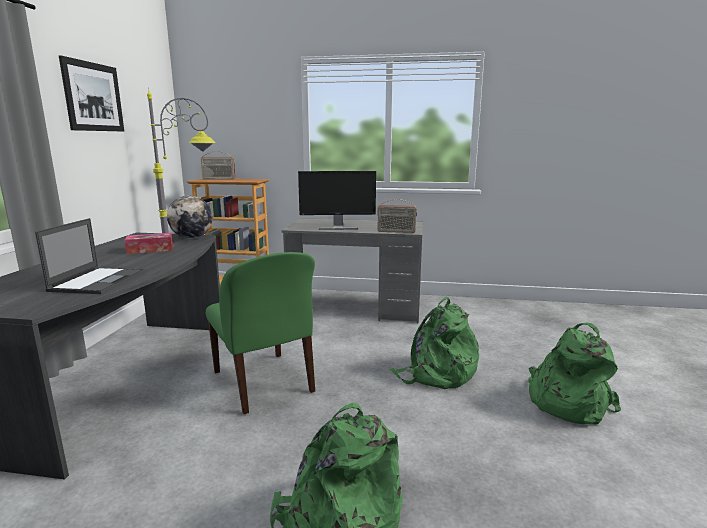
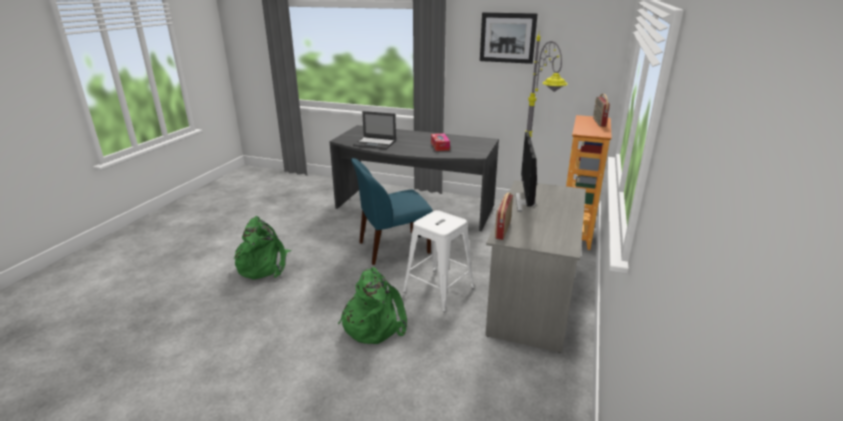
camera: 100 degrees right, 10 degrees up
(192, 238) = (475, 153): globe -> none
(264, 383) = (392, 248): green chair -> blue chair
(358, 345) = (438, 290): none -> white stool
(566, 402) = (292, 389): green backpack -> none

